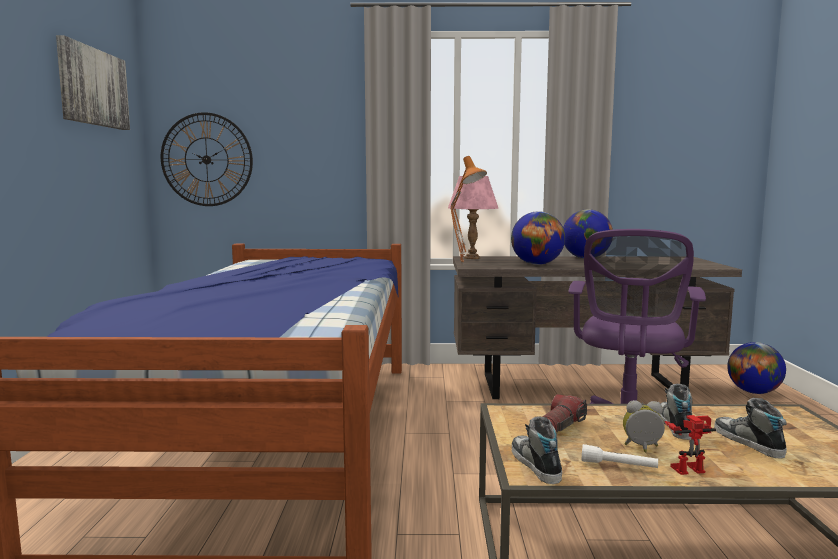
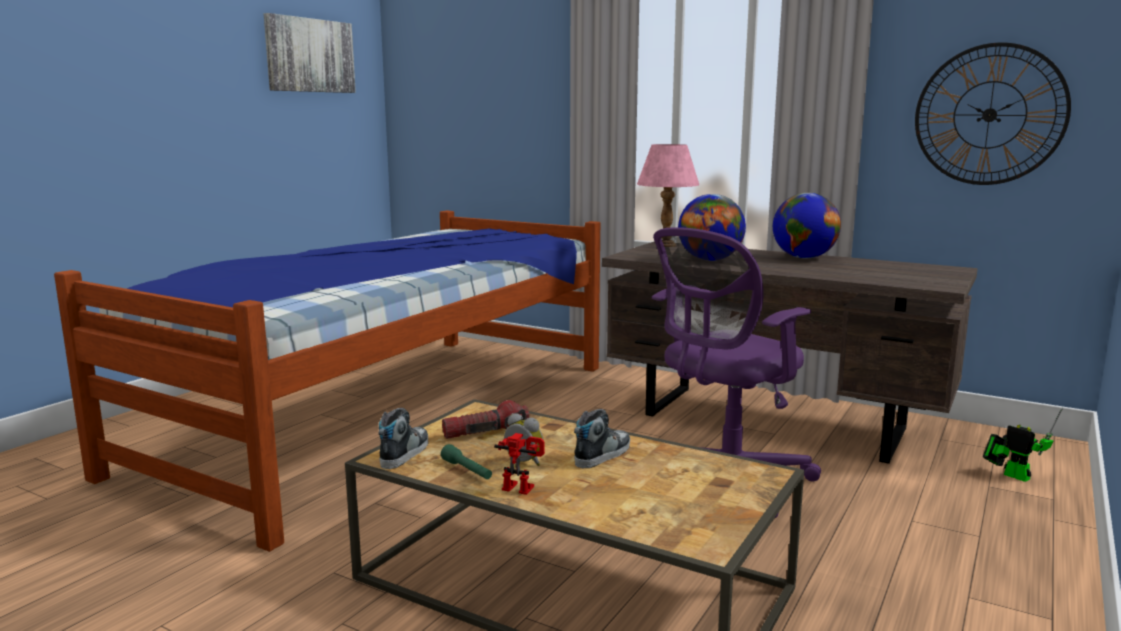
camera: 30 degrees right, 5 degrees up
(206, 159) = (432, 120): wall clock -> wall clock (989, 115)
(464, 264) = (625, 253): orange table lamp -> none
(618, 466) = (467, 471): white flashlight -> green flashlight
(748, 442) = (635, 484): shoe -> none
(754, 392) = (1012, 475): globe -> toy robot

